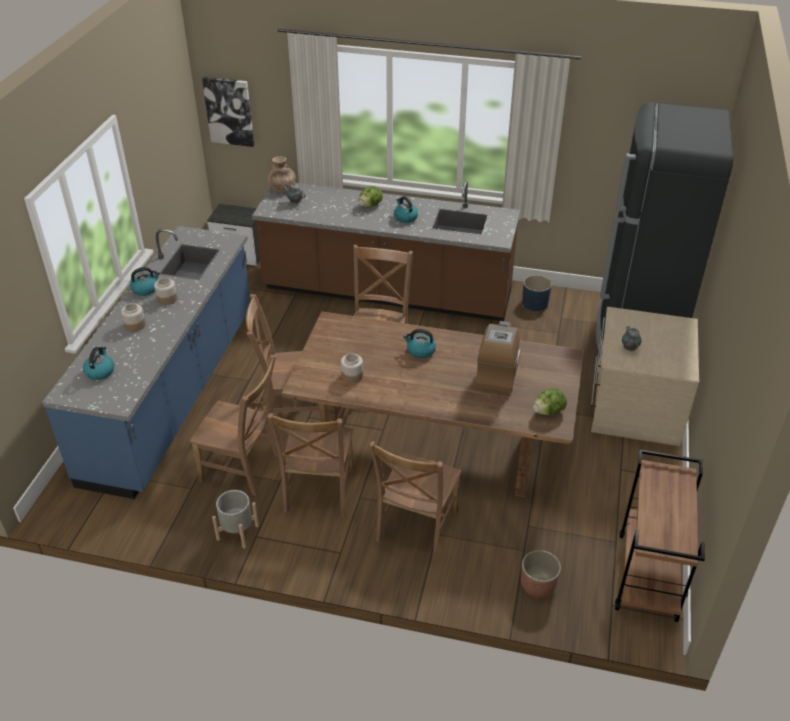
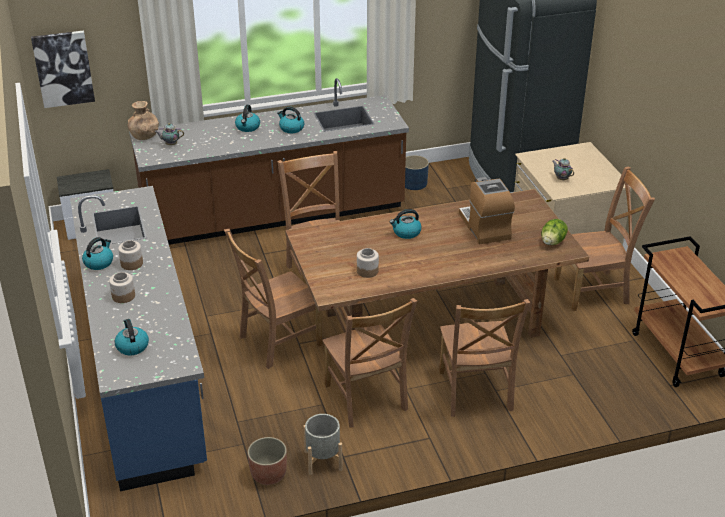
camera: 30 degrees left, 5 degrees down
(243, 468) = (278, 408): brown chair -> brown chair (594, 291)
(370, 205) = (248, 127): lettuce -> kettle
(537, 586) = (606, 395): planter -> planter (268, 474)

